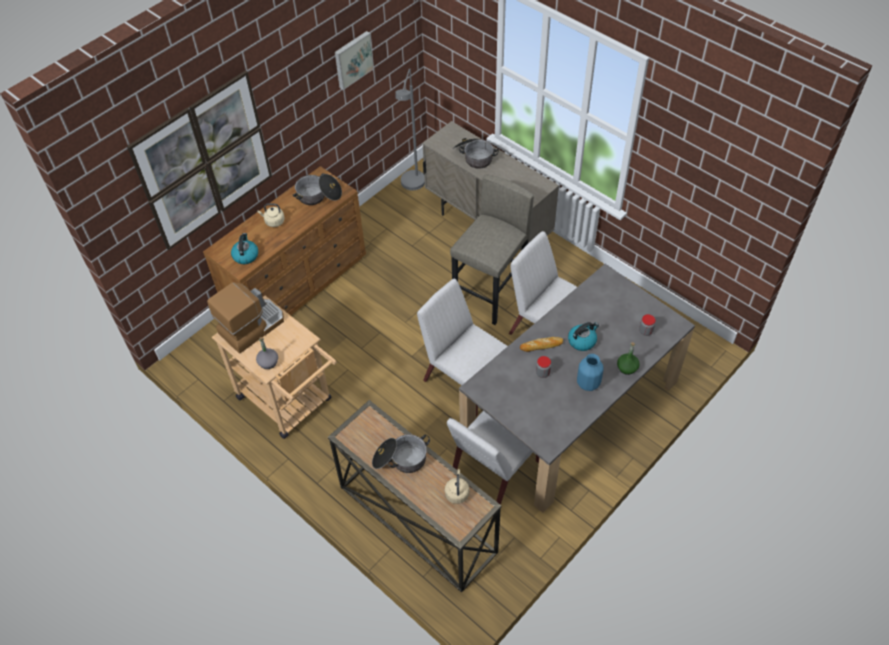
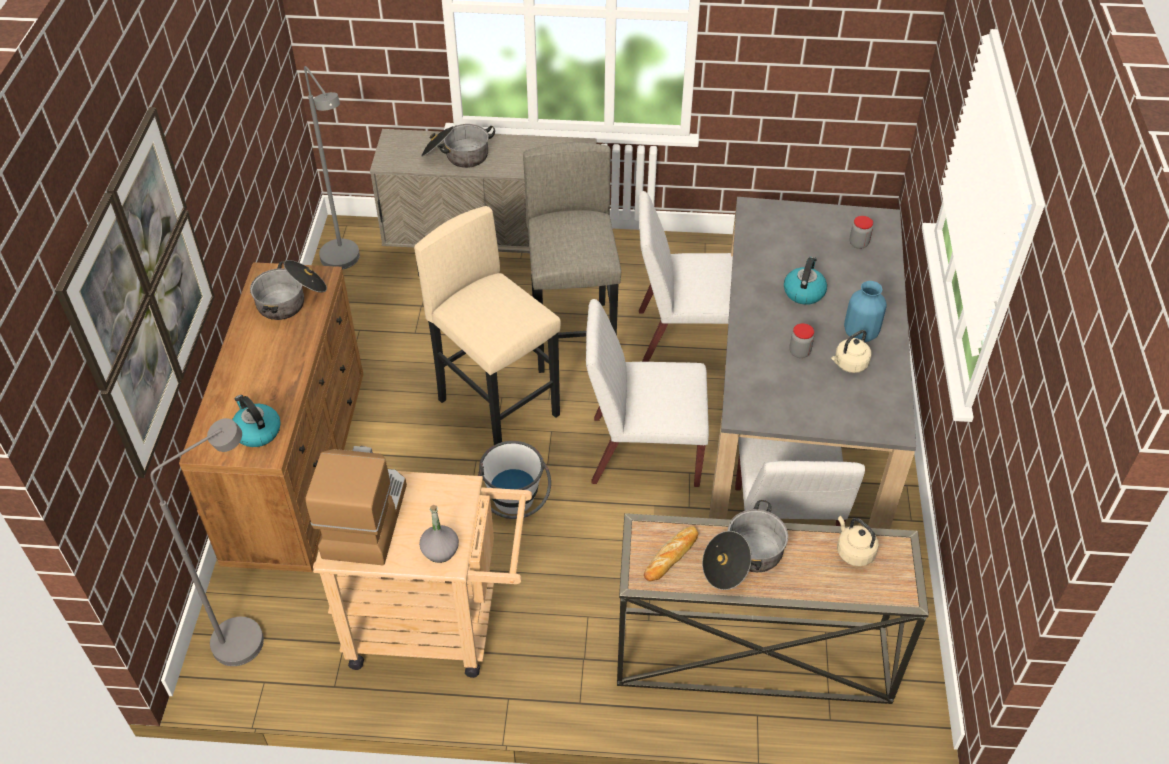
camera: 40 degrees left, 5 degrees down
(211, 352) = (250, 633): none -> grey floor lamp
(273, 221) = (255, 365): beige kettle -> beige kettle (849, 364)
(352, 59) = (241, 68): picture -> none
(377, 367) = (515, 505): none -> white bucket
(416, 311) = (499, 407): none -> beige stool
(541, 345) = (765, 323): bread -> bread (671, 556)
(627, 368) = (882, 292): green bottle -> none

